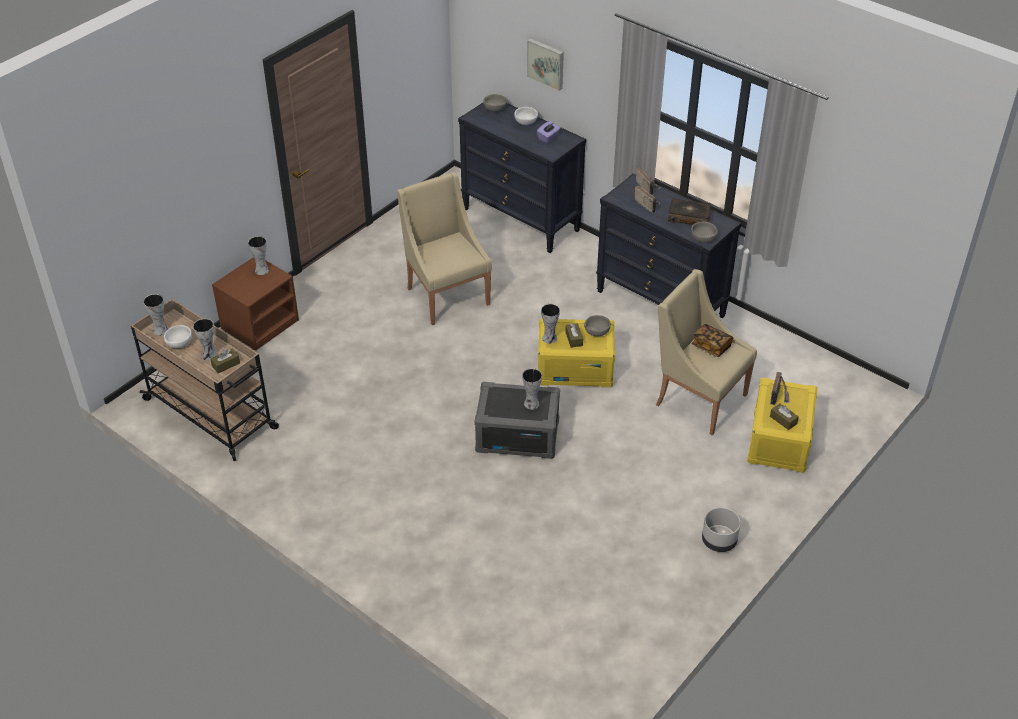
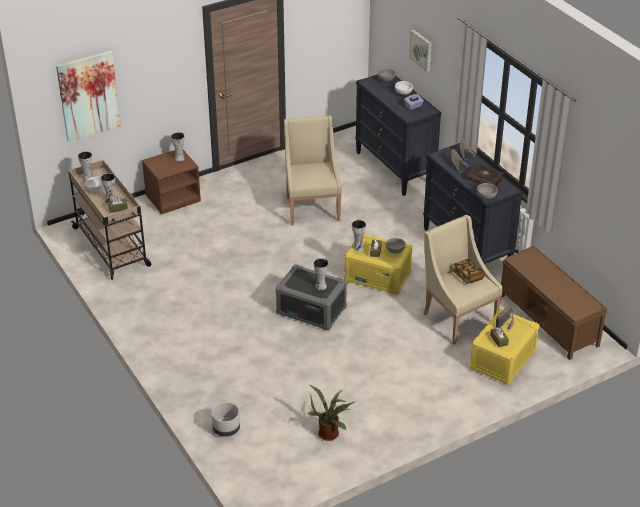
camera: 20 degrees right, 5 degrees down
(137, 216) = (88, 96): none -> picture
(628, 599) = (330, 433): none -> potted plant
(718, 541) = (417, 413): grey planter -> grey planter (226, 429)
(803, 374) = (549, 320): none -> brown bench

